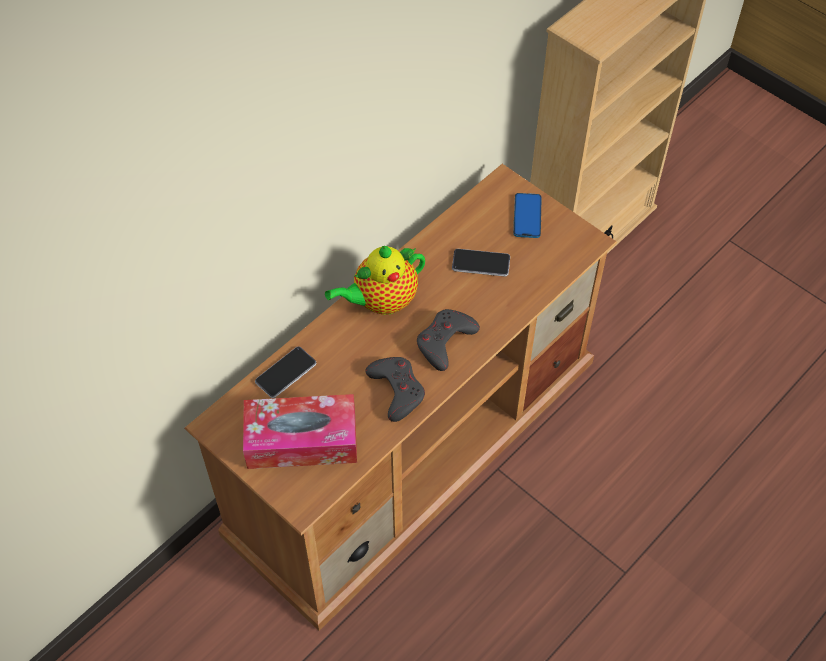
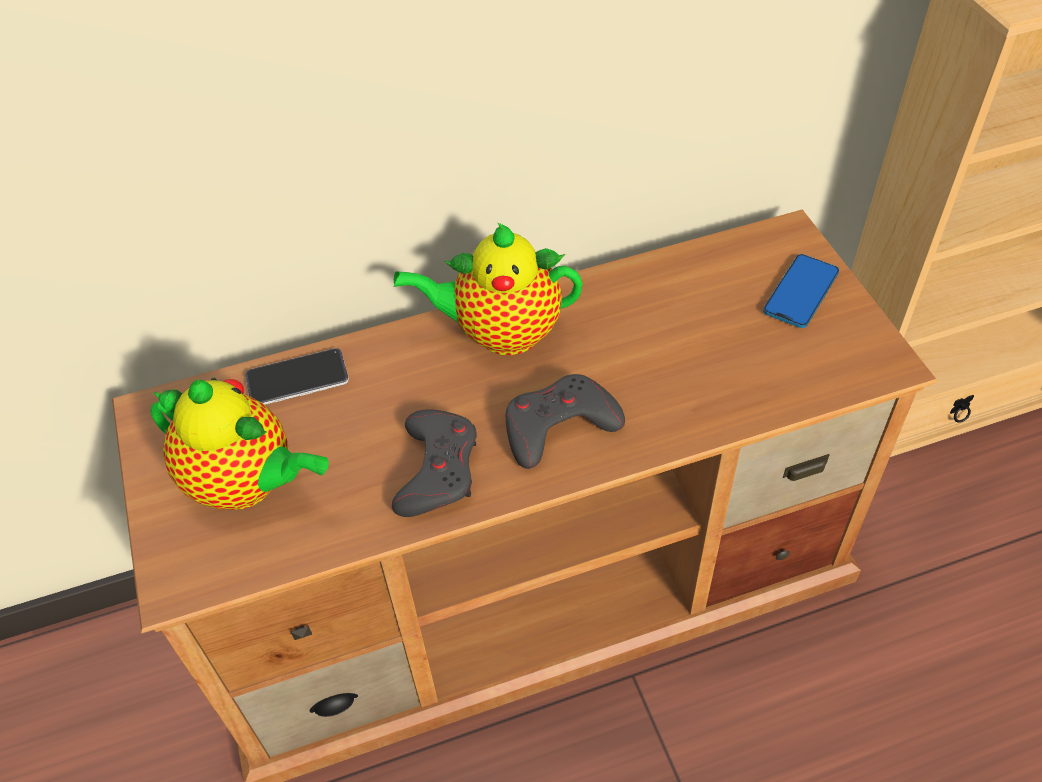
camera: 30 degrees right, 5 degrees down
(302, 440) = (248, 484): tissue box -> teapot
(481, 263) = (686, 333): phone -> none

